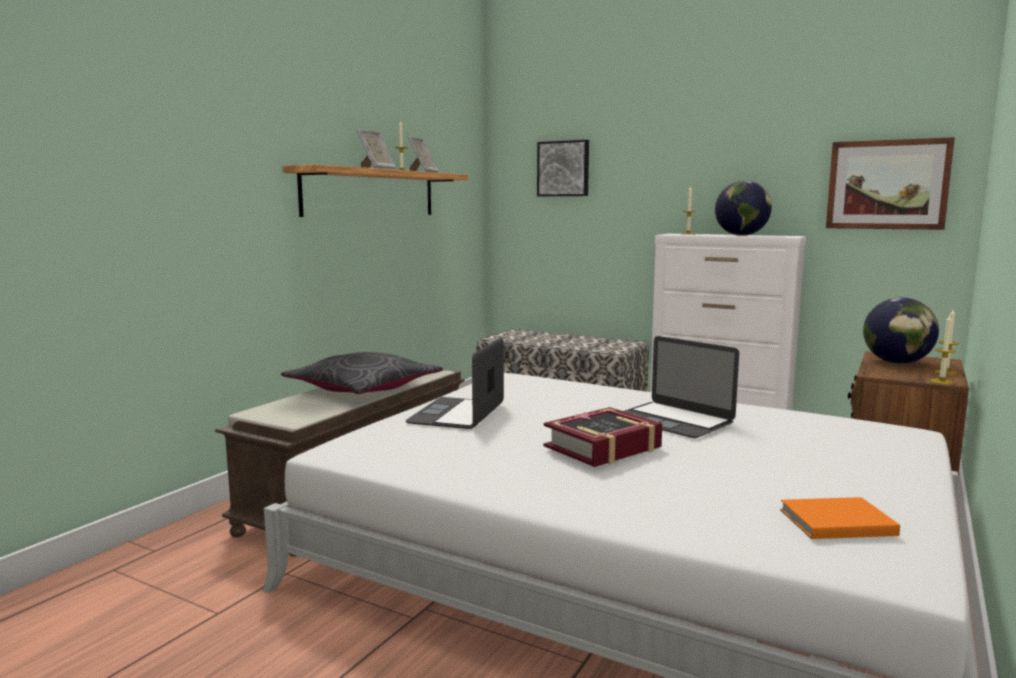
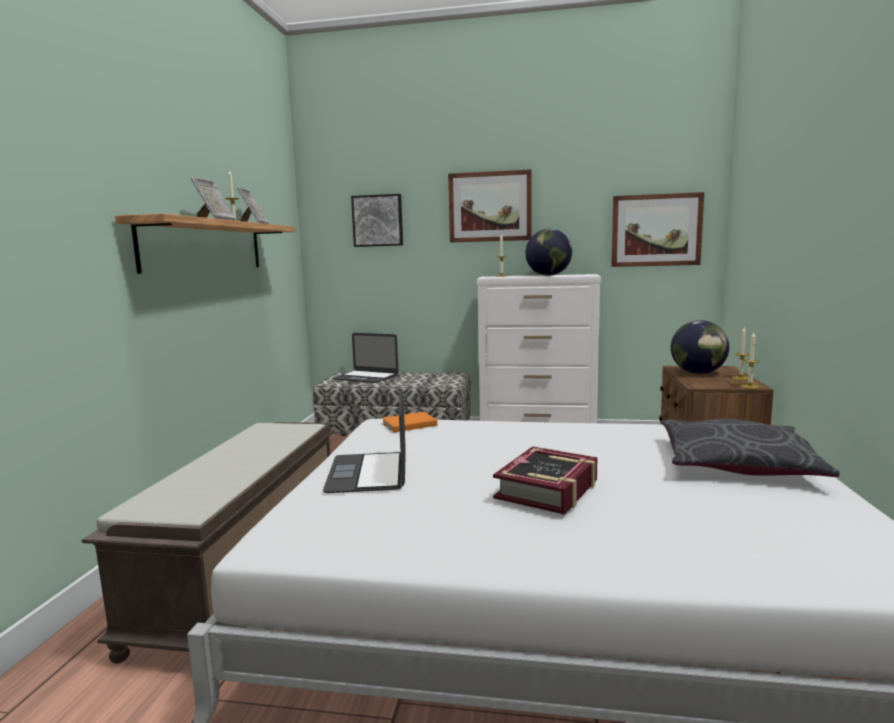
camera: 20 degrees left, 0 degrees up
(364, 388) = (244, 457): grey pillow -> grey pillow (736, 464)
(673, 420) = (575, 449): laptop -> laptop (365, 377)
(684, 154) = (490, 207): none -> picture
(833, 521) = (823, 536): orange book -> orange book (407, 424)

